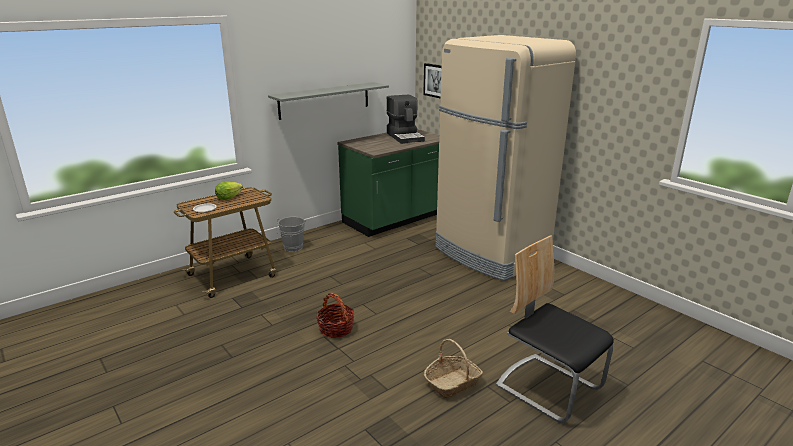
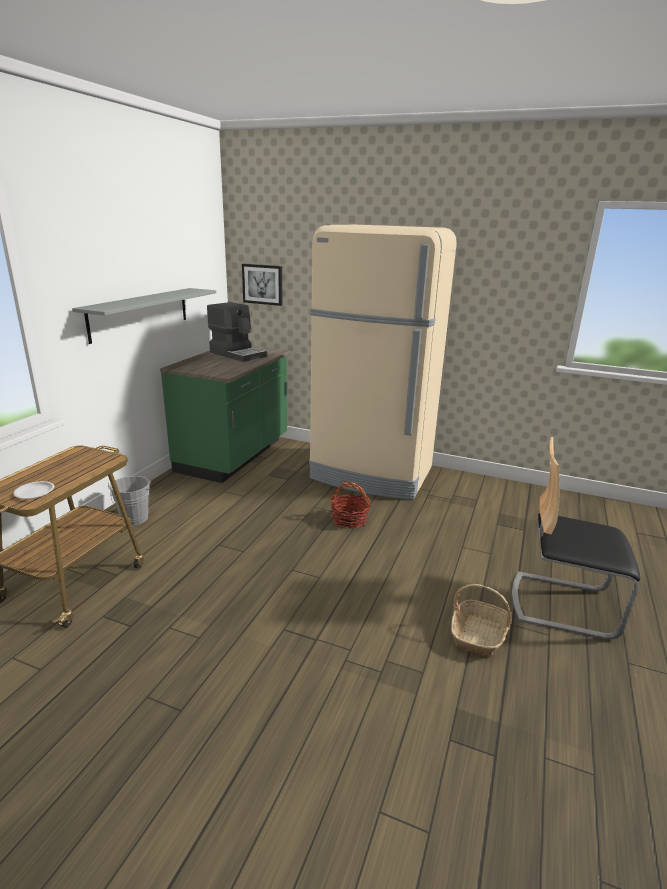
camera: 30 degrees left, 0 degrees up
(228, 198) = (57, 467): lettuce -> none
(336, 329) = (289, 613): basket -> basket (349, 519)

